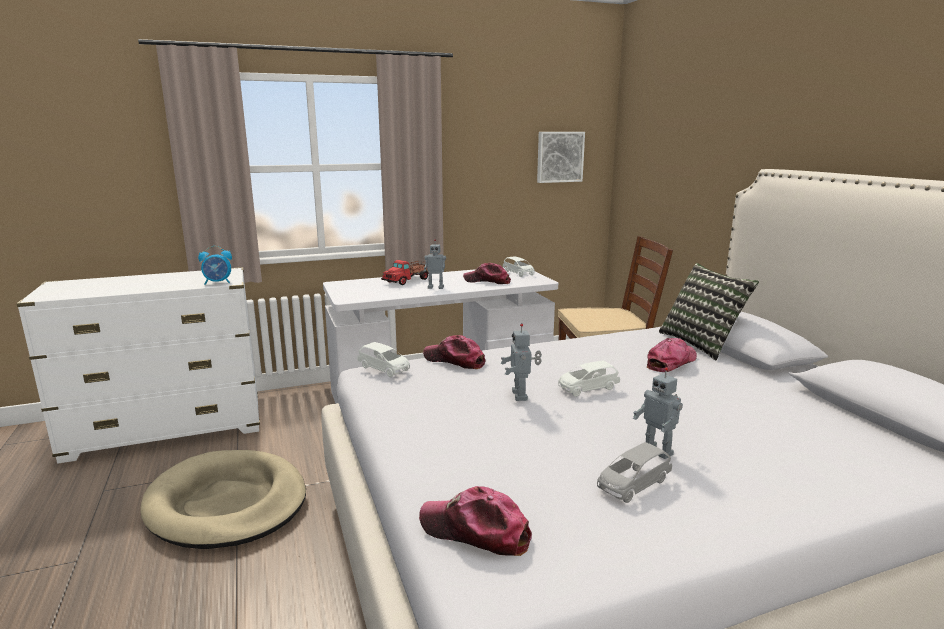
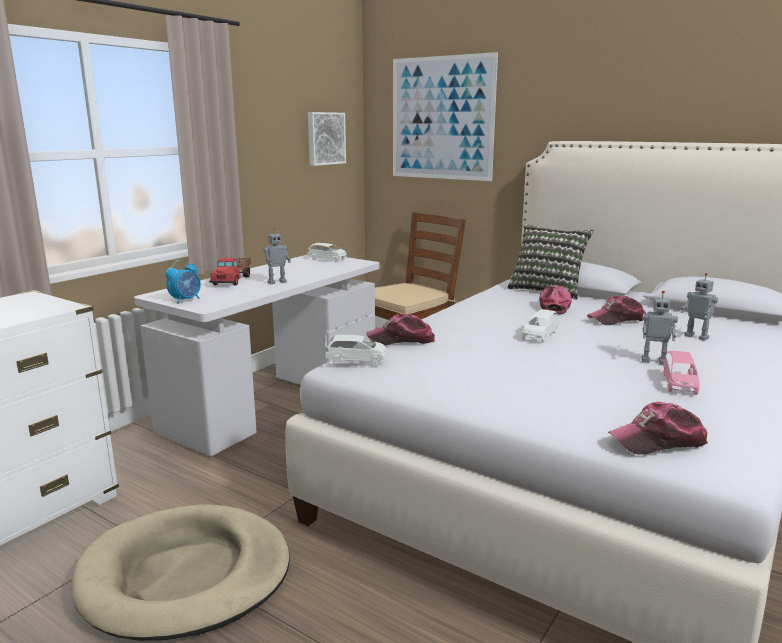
camera: 35 degrees left, 0 degrees up
(218, 283) = (51, 309): alarm clock -> alarm clock (186, 300)
(487, 281) = (314, 269): cap -> cap (617, 319)
(521, 395) = (509, 351): toy robot -> toy robot (697, 337)
(633, 485) = (679, 384): grey toy car -> pink toy car
(674, 138) = (441, 118): none -> picture

